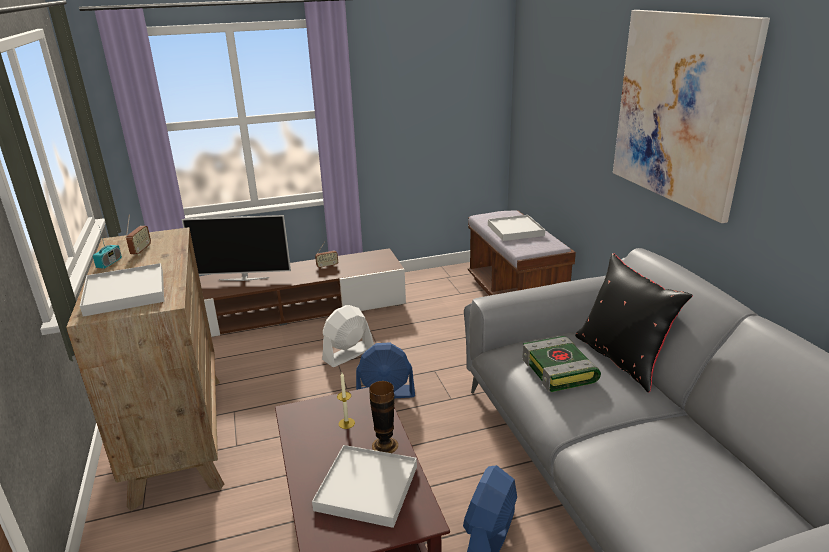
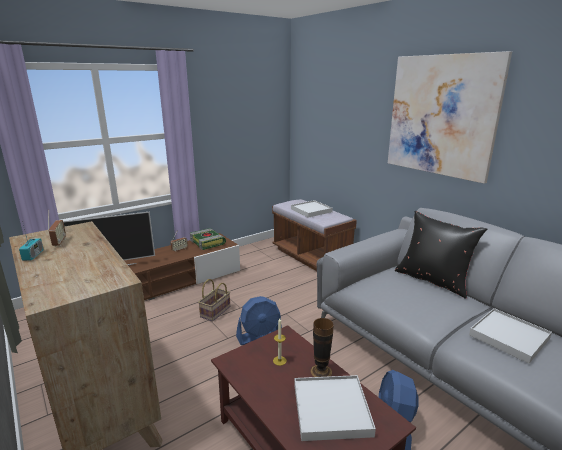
camera: 20 degrees left, 5 degrees down
(125, 293) = (70, 277): white tray -> white tray (509, 337)
(348, 354) = (215, 312): white fan -> basket
(560, 371) = (404, 294): book -> book (208, 242)

